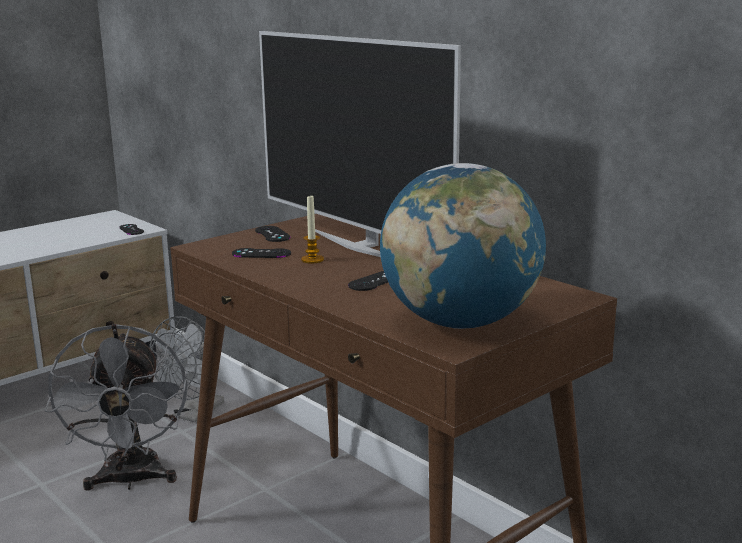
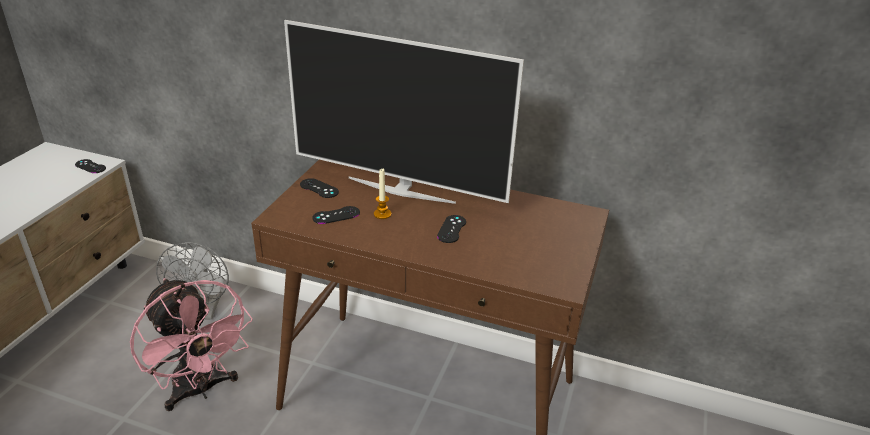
camera: 30 degrees left, 15 degrees up
(131, 480) = (200, 390): grey fan -> pink fan
(461, 322) = (547, 260): globe -> none

